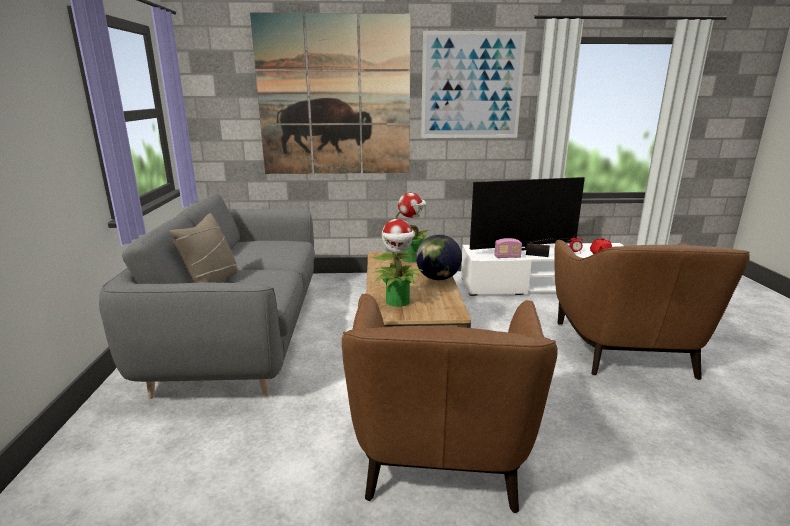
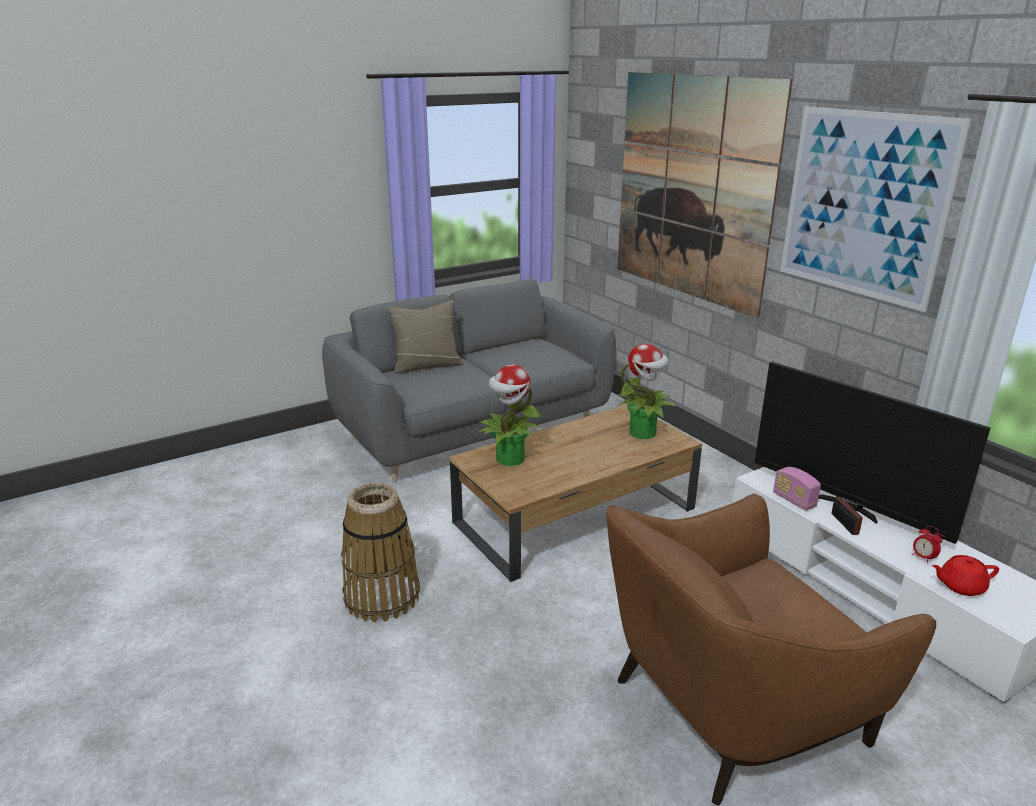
camera: 60 degrees right, 5 degrees up
(437, 278) = (601, 463): globe -> none
(441, 450) = (382, 596): brown armchair -> basket

